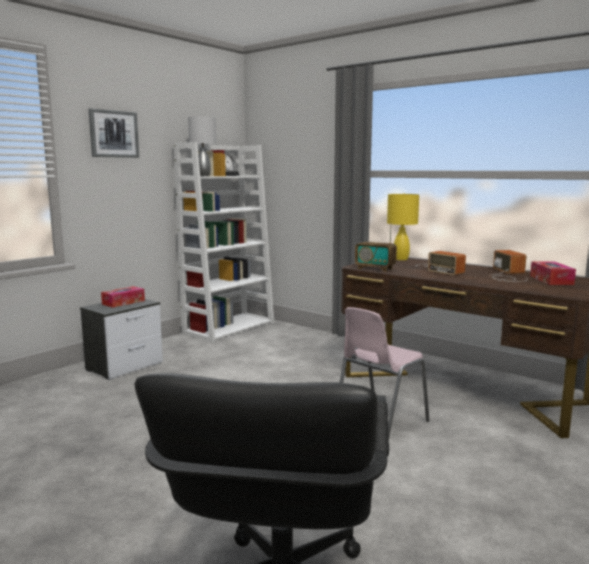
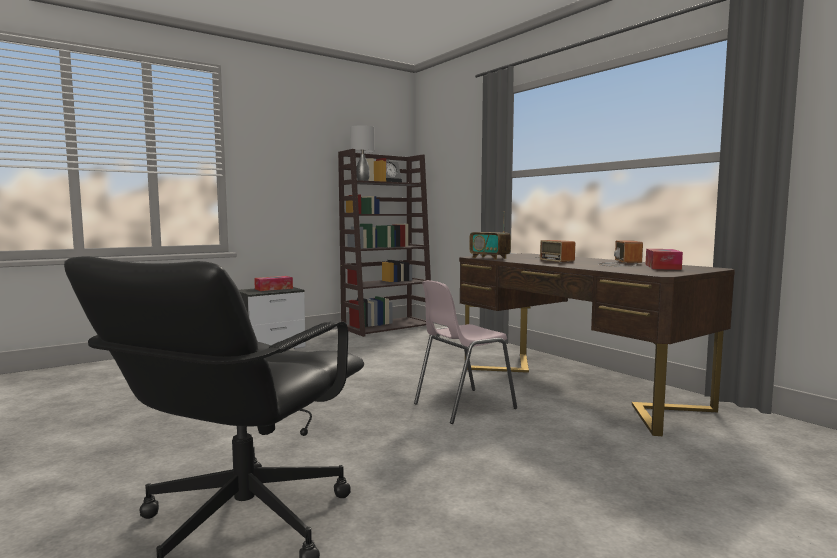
camera: 15 degrees right, 5 degrees down
(113, 134) = (280, 142): picture -> none
(229, 327) = (388, 327): white bookcase -> brown bookcase
(401, 259) = (531, 254): yellow table lamp -> none

